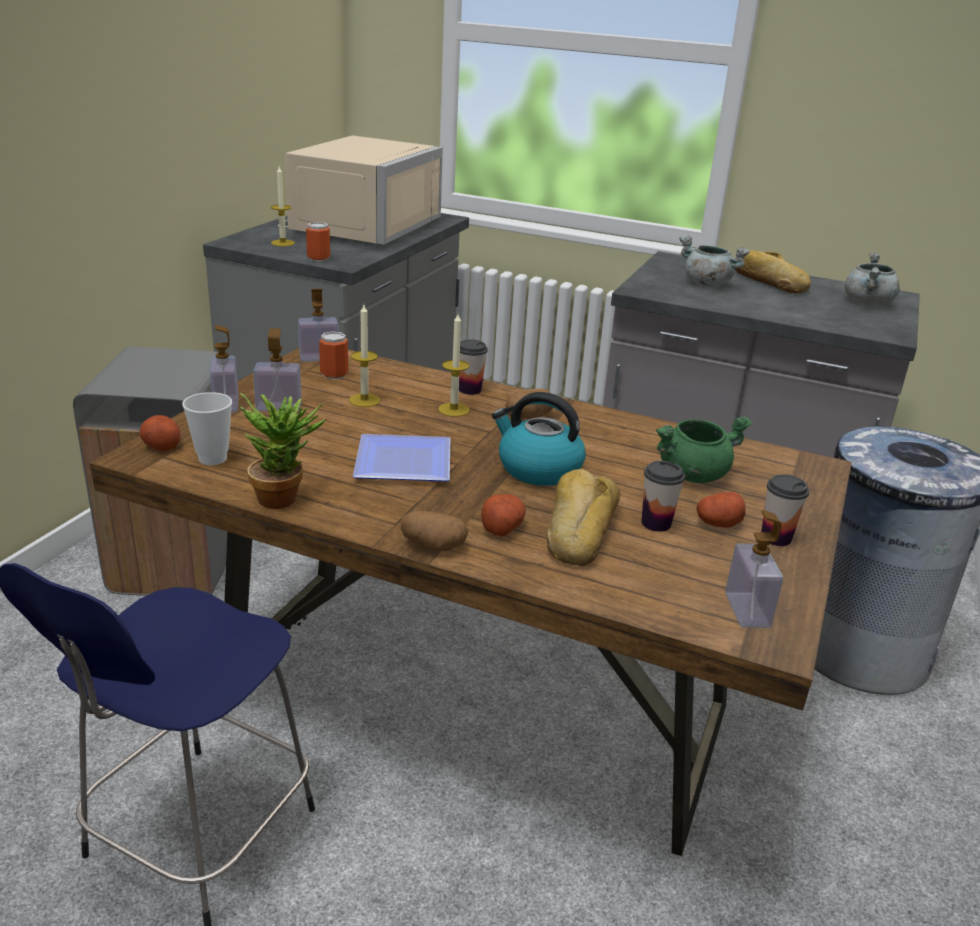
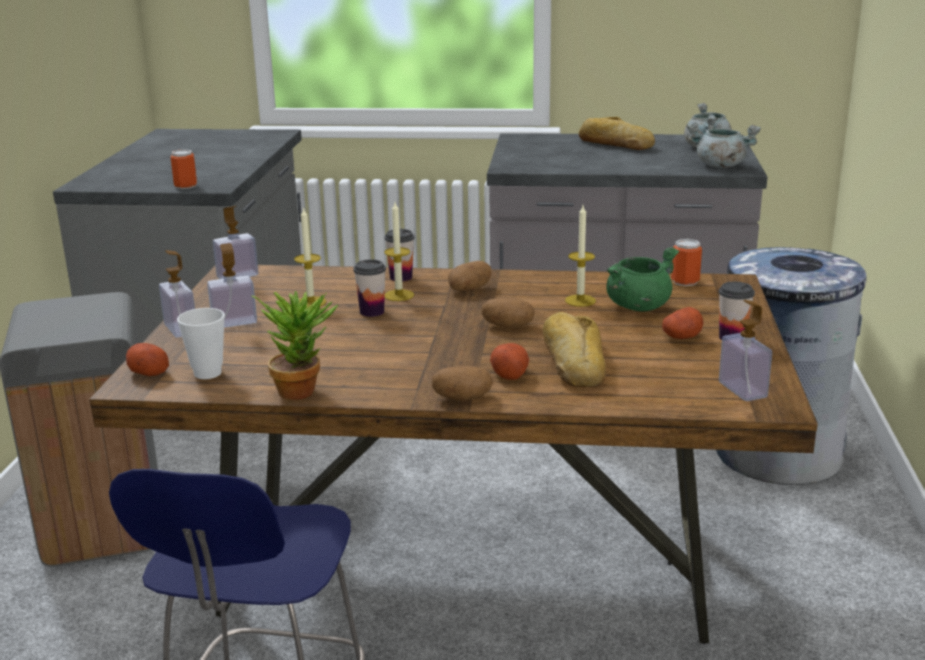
camera: 15 degrees left, 5 degrees down
(283, 243) = (136, 178): candle -> candle (580, 300)
(334, 374) = (264, 287): can -> can (685, 281)
(357, 226) = (197, 152): beige microwave -> none
(400, 461) = (383, 342): plate -> none
(538, 469) = (508, 326): kettle -> potato
(656, 523) = (633, 346): cup -> cup (372, 312)
(706, 283) = (563, 153): grey cooking pot -> grey cooking pot (719, 166)

